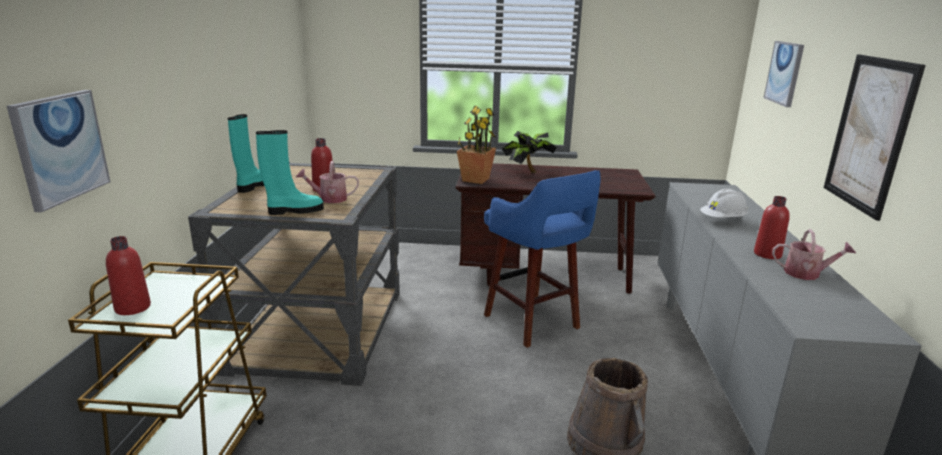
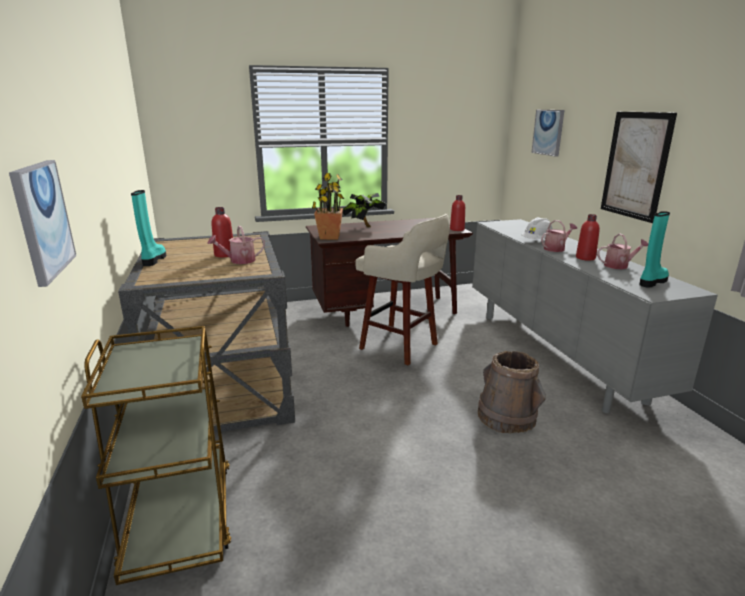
camera: 20 degrees left, 0 degrees up
(133, 308) = (129, 377): red bottle -> red bottle (457, 229)
(294, 211) = (219, 273): turquoise boot -> turquoise boot (652, 282)
(533, 324) = (401, 348): blue stool -> beige stool
(739, 234) = (556, 248): none -> watering can

